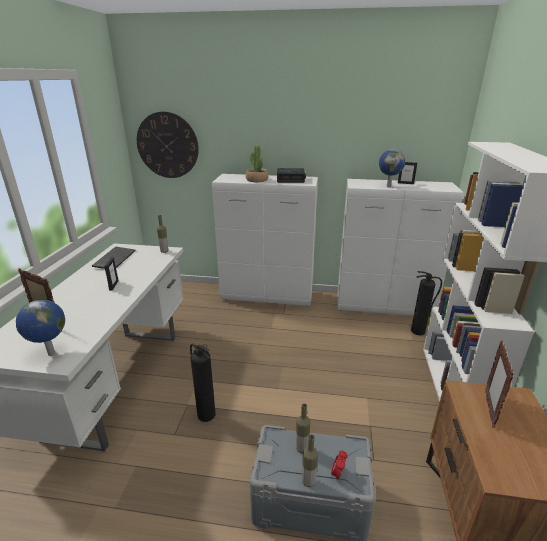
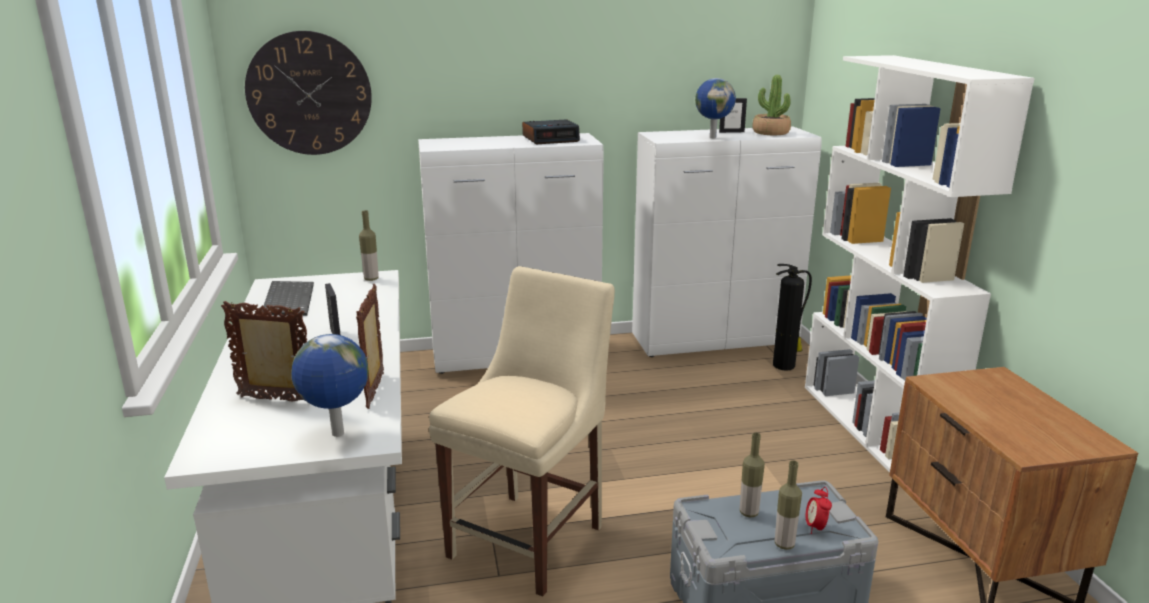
camera: 20 degrees left, 5 degrees down
(205, 414) = (531, 537): fire extinguisher -> beige chair
(257, 180) = (495, 143): potted plant -> potted plant (770, 132)
(489, 409) = (975, 394): picture frame -> picture frame (376, 390)

